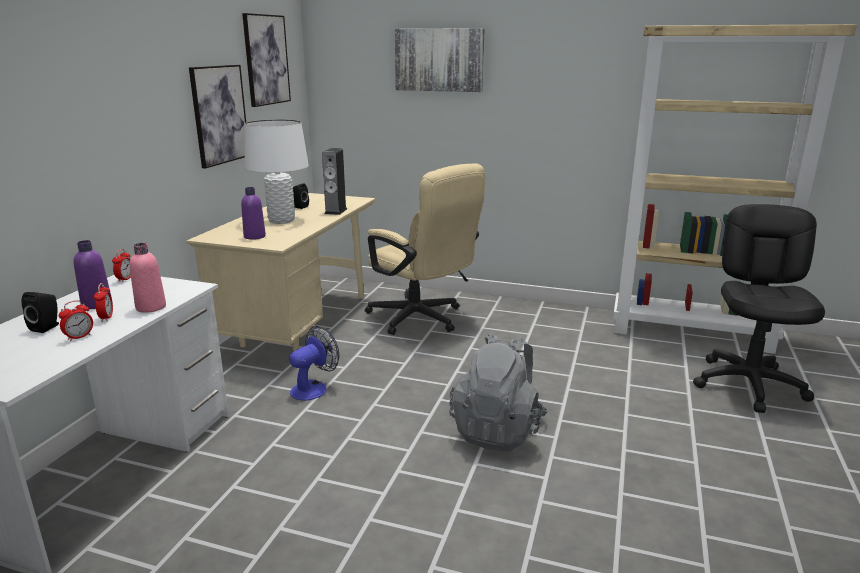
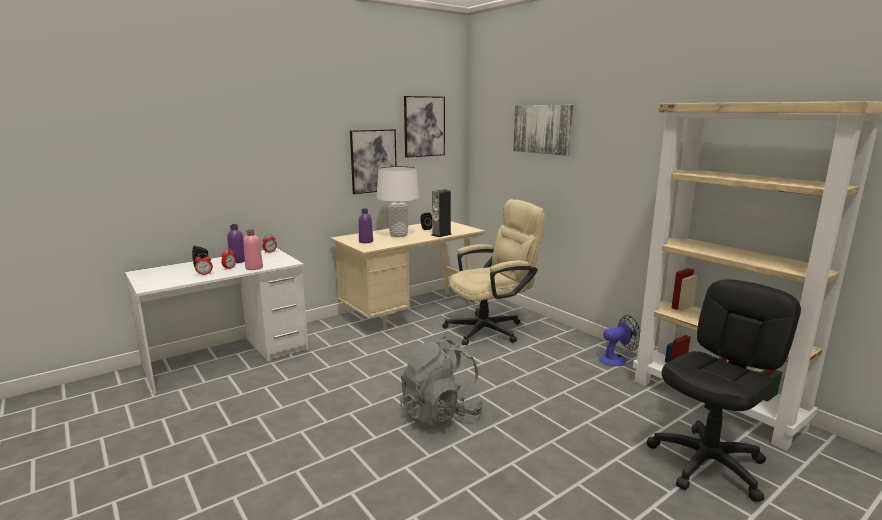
camera: 35 degrees right, 5 degrees down
(314, 388) = (369, 350): fan -> fan (617, 359)
(422, 319) = (491, 329): beige office chair -> beige office chair turned 105 degrees counterclockwise

